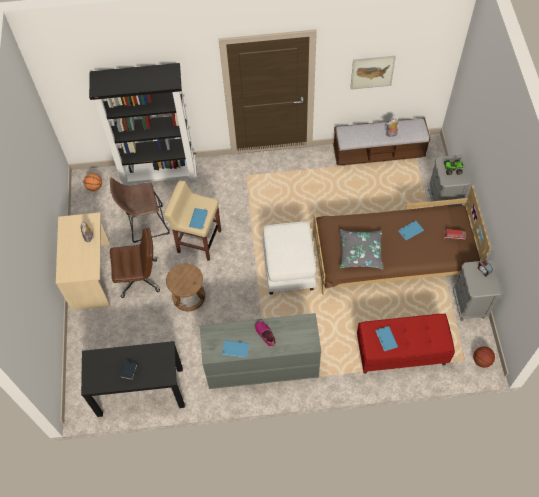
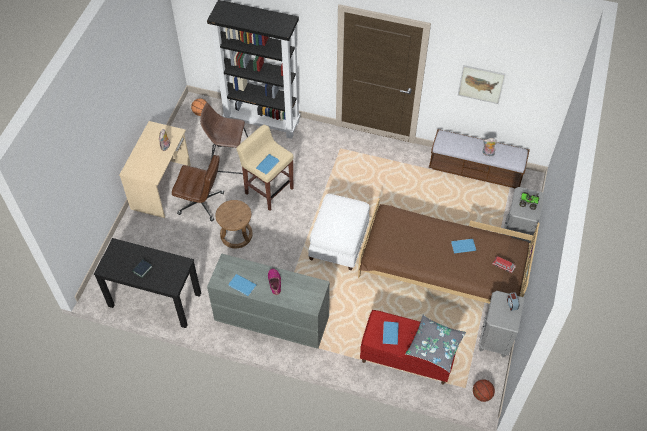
camera: 20 degrees right, 5 degrees down
(360, 252) = (405, 248): grey pillow -> grey pillow (435, 346)

